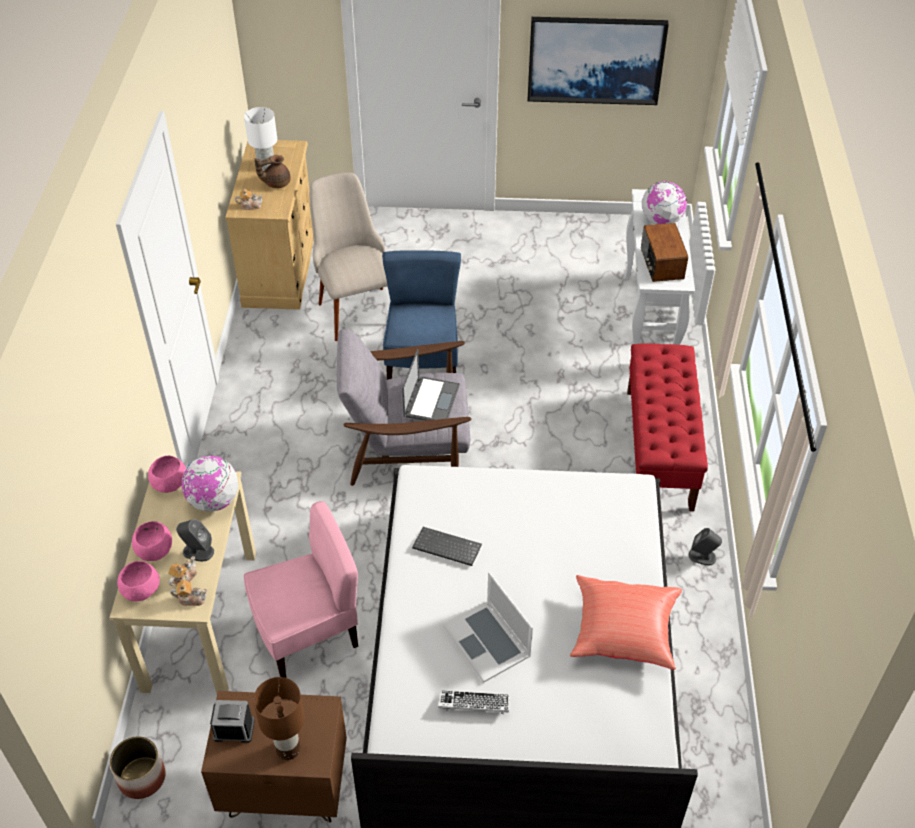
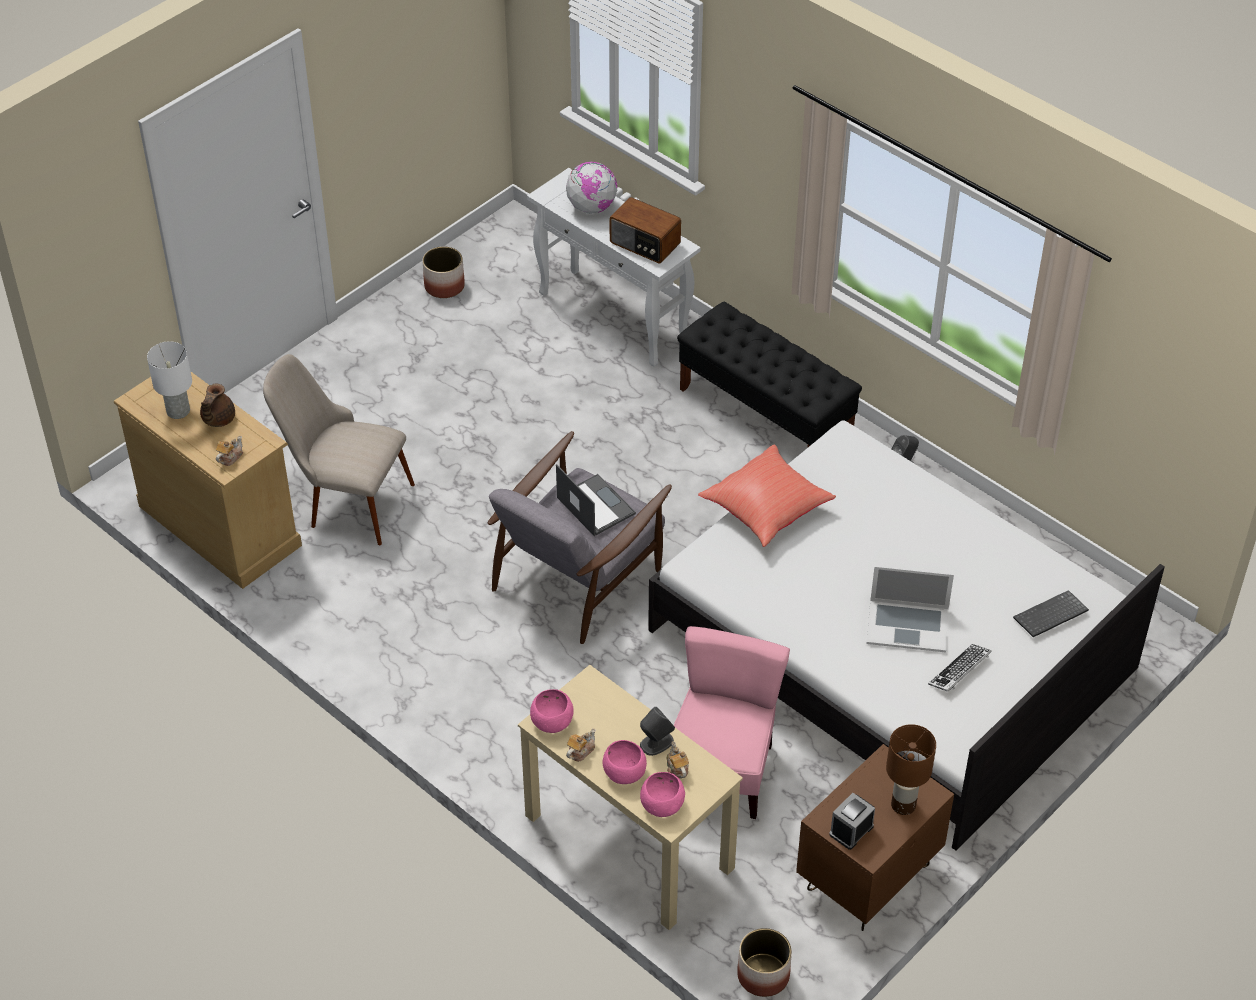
camera: 50 degrees left, 0 degrees up
(191, 598) = (706, 774): teapot -> teapot (580, 751)
(214, 501) = (607, 701): globe -> none
(423, 363) = (486, 501): blue chair -> none
(445, 548) = (788, 594): keyboard -> keyboard (1050, 616)
(576, 234) = (444, 286): none -> planter
(595, 59) = (403, 86): picture -> none
(623, 633) = (979, 541): red pillow -> red pillow (767, 509)
(659, 449) = (766, 414): red bench -> black bench

